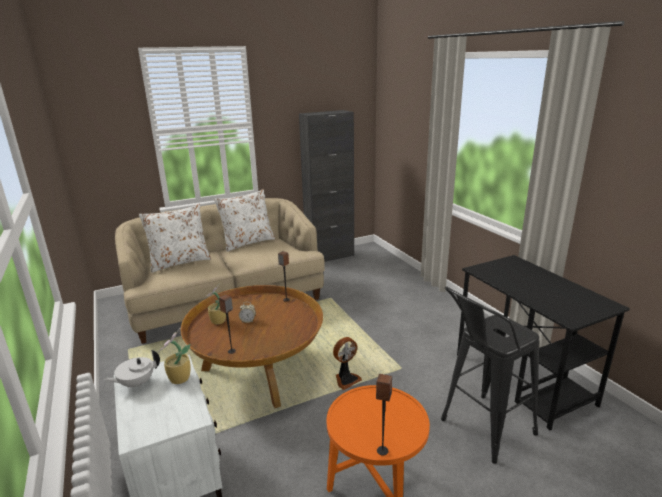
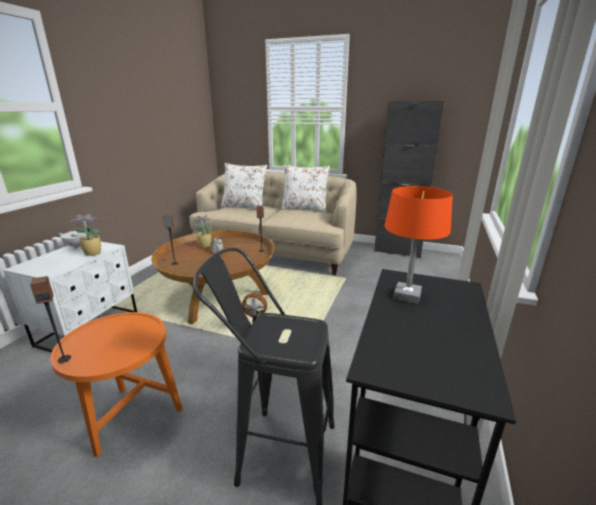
camera: 45 degrees right, 0 degrees up
(507, 278) = (407, 296): none -> orange table lamp

